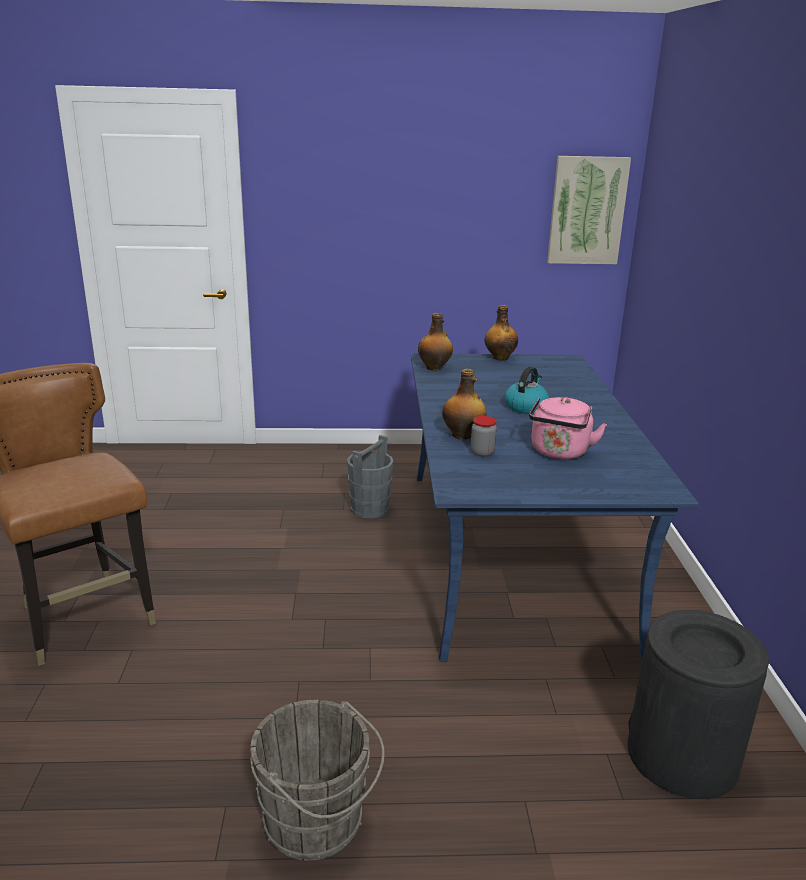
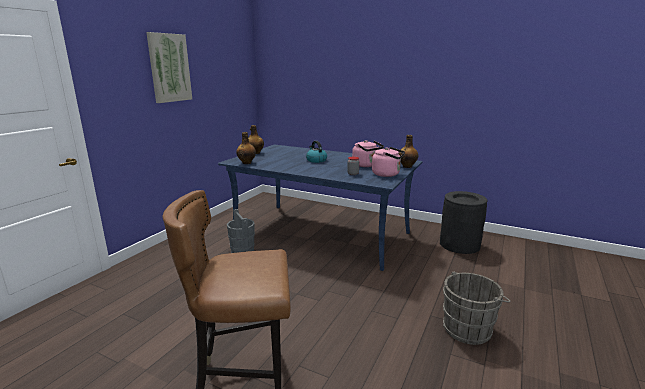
camera: 60 degrees left, 5 degrees down
(463, 435) = (332, 173): bottle -> bottle (407, 166)
(523, 483) = (387, 174): none -> pink kettle
(587, 210) = (242, 78): picture -> picture (169, 68)

